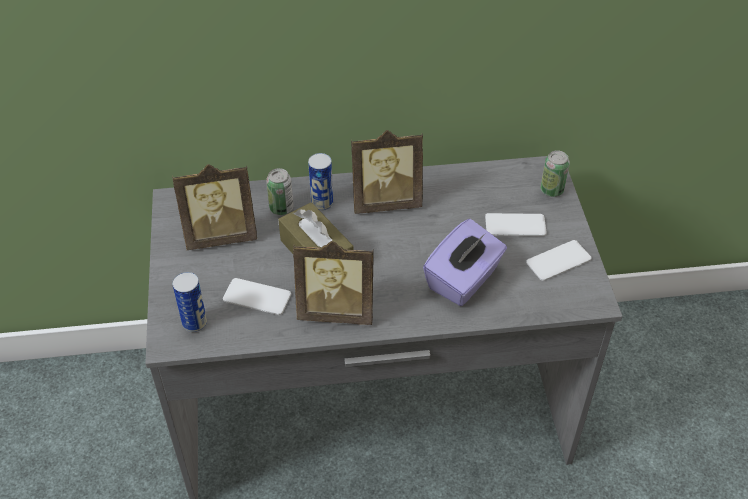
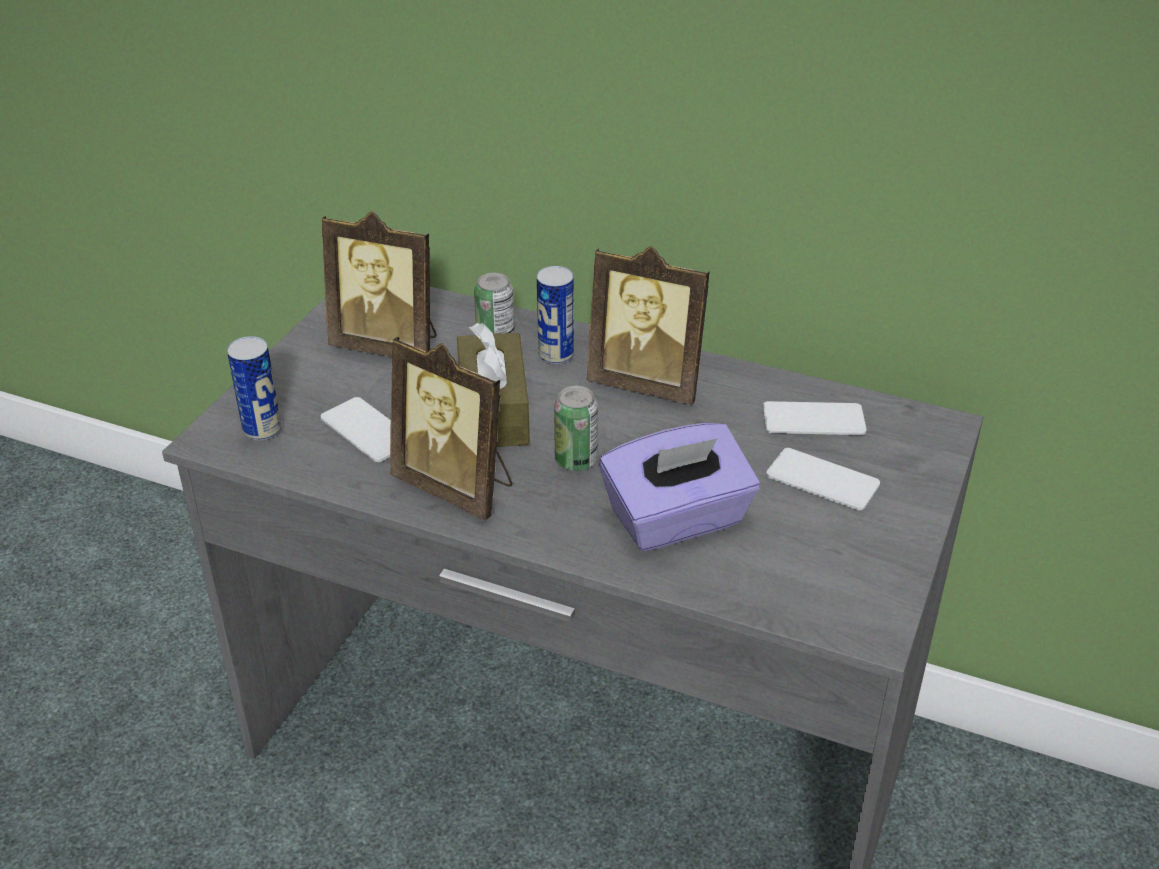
camera: 30 degrees right, 10 degrees down
(551, 190) = (924, 456): can -> can (576, 461)
(558, 261) = (854, 552): phone -> phone (813, 420)

